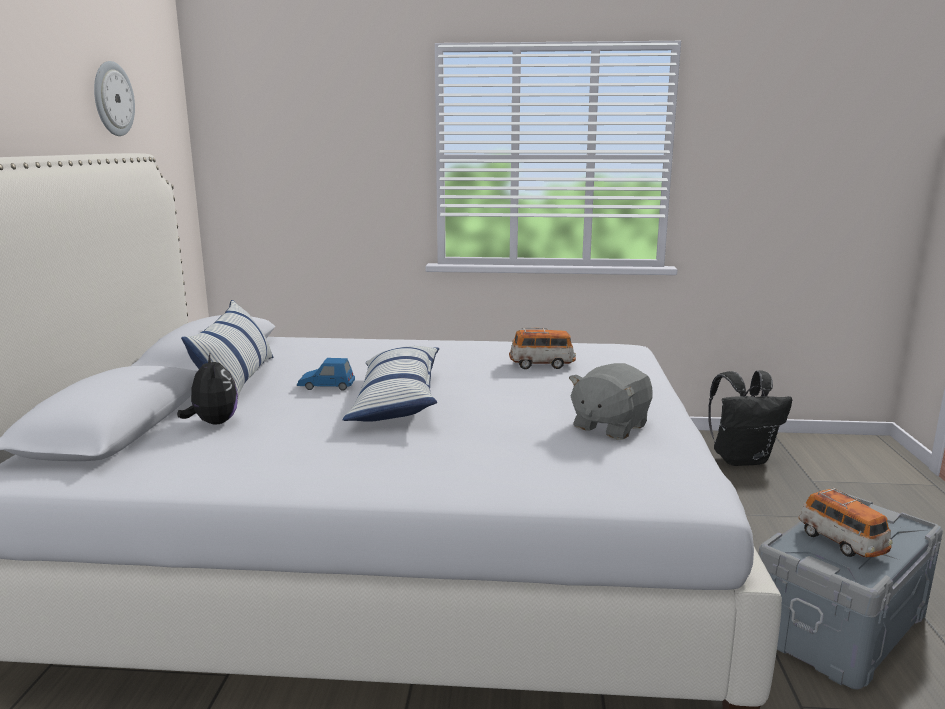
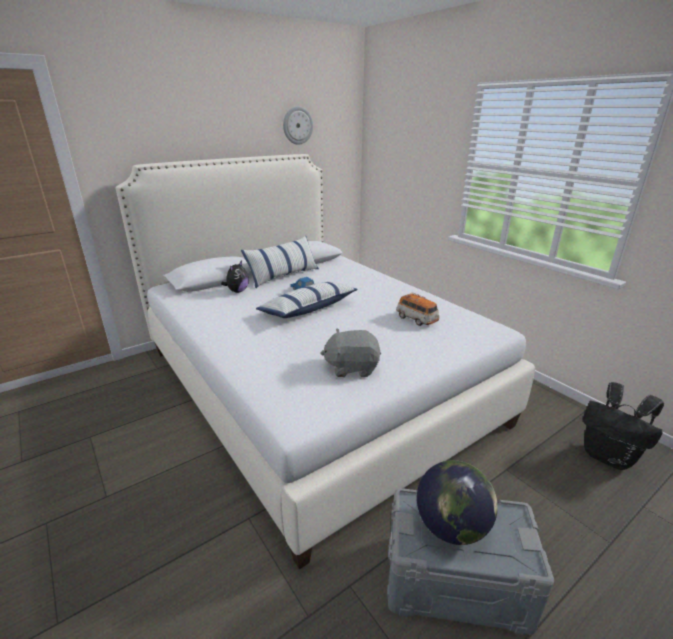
camera: 50 degrees right, 10 degrees up
(841, 542) = (452, 527): toy car -> globe

